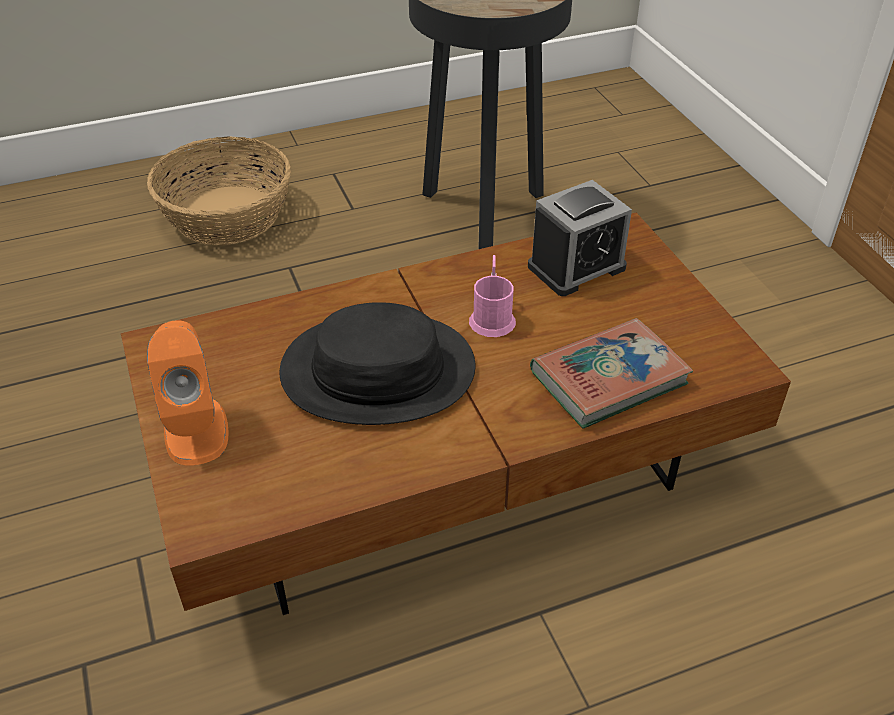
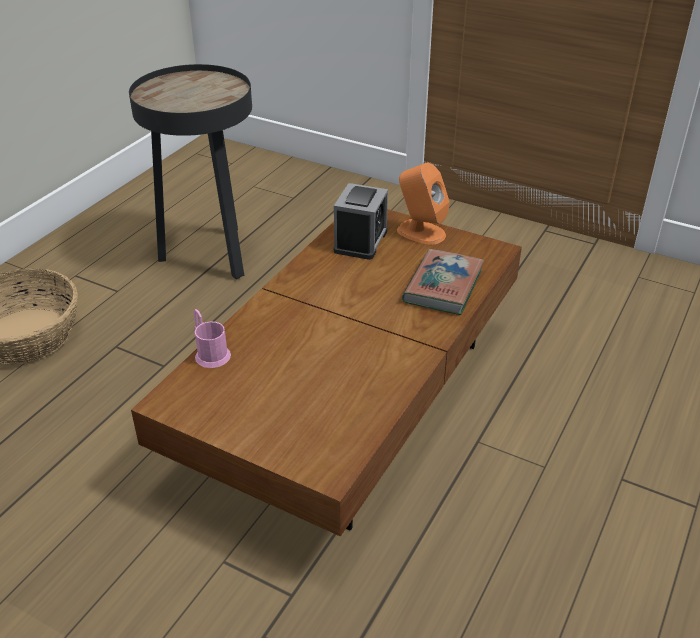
camera: 40 degrees left, 5 degrees down
(196, 429) = (258, 430): orange speaker -> orange speaker (420, 232)
(378, 371) = (323, 344): black hat -> none
(492, 316) = (348, 286): pink mug -> pink mug (210, 353)

